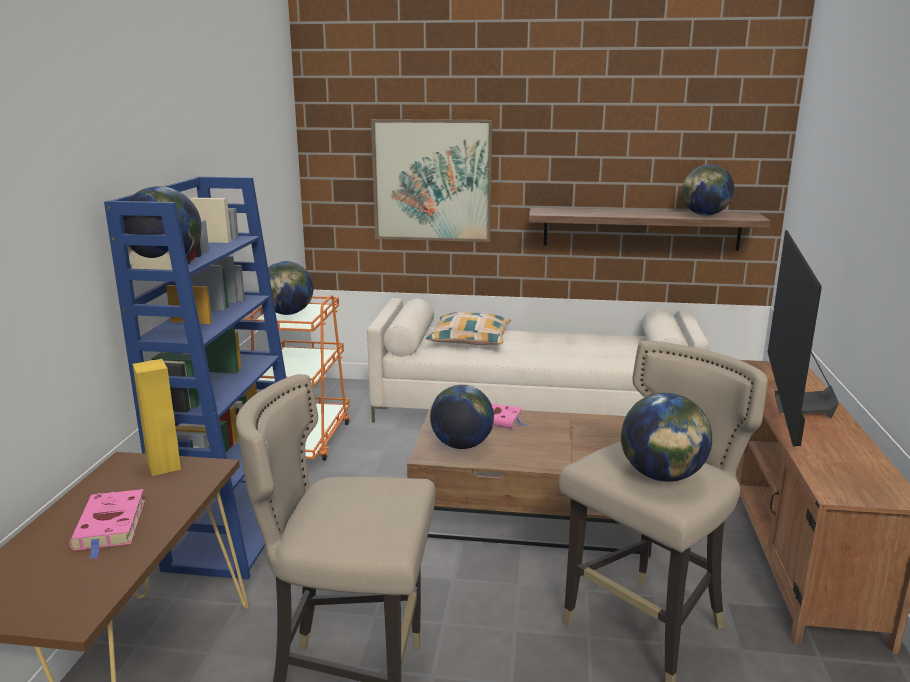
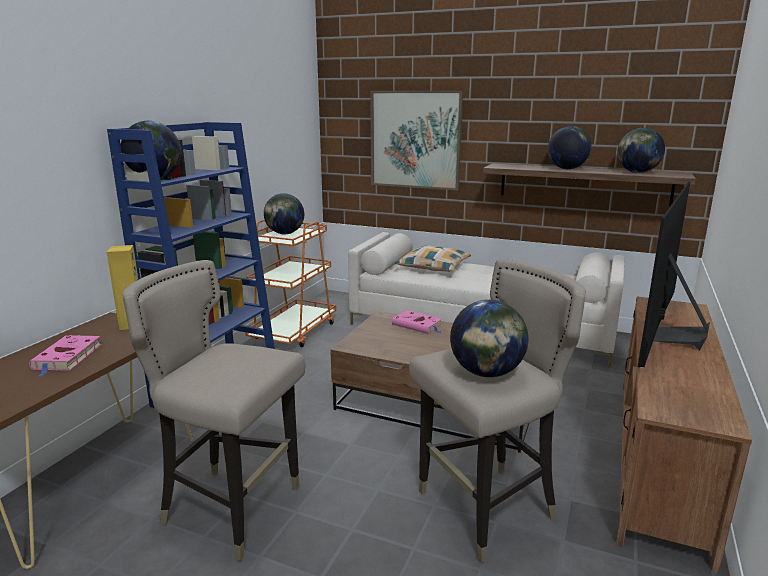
camera: 15 degrees right, 0 degrees up
(462, 445) = (380, 341): globe -> globe (567, 169)

